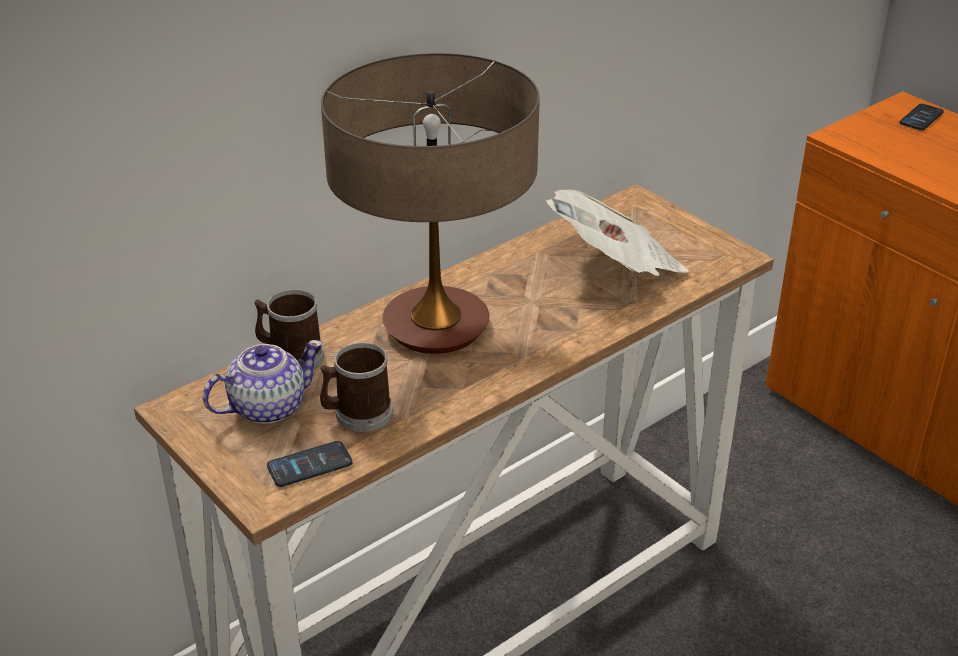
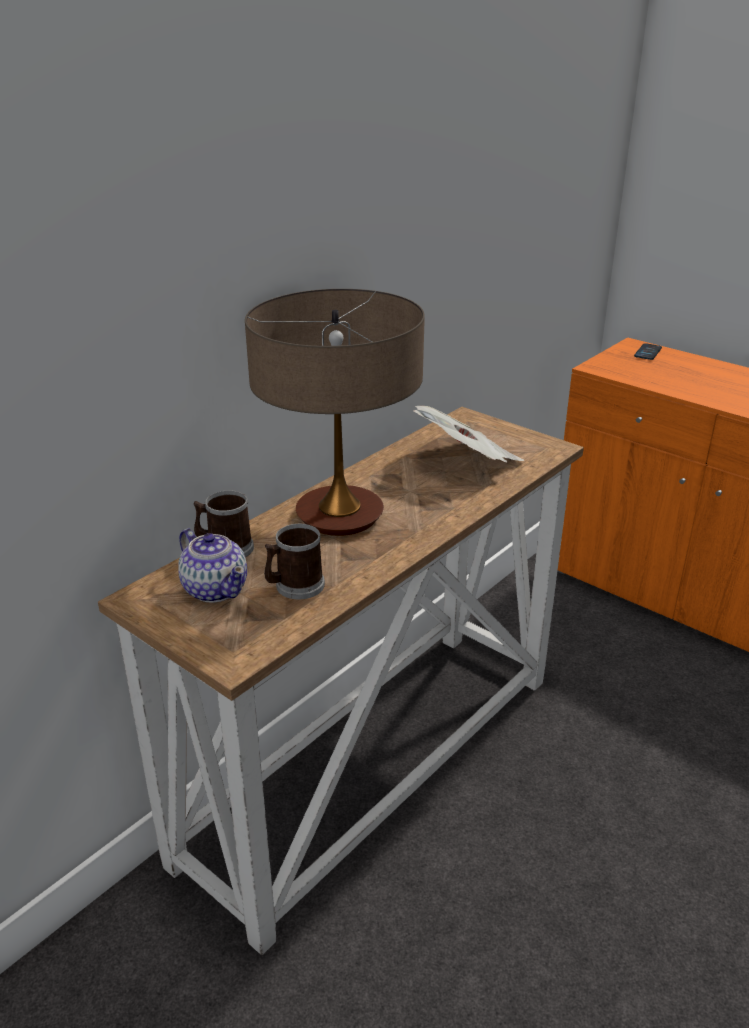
camera: 10 degrees left, 5 degrees down
(266, 407) = (215, 588): teapot -> teapot turned 90 degrees clockwise
(309, 465) = (265, 629): phone -> none

